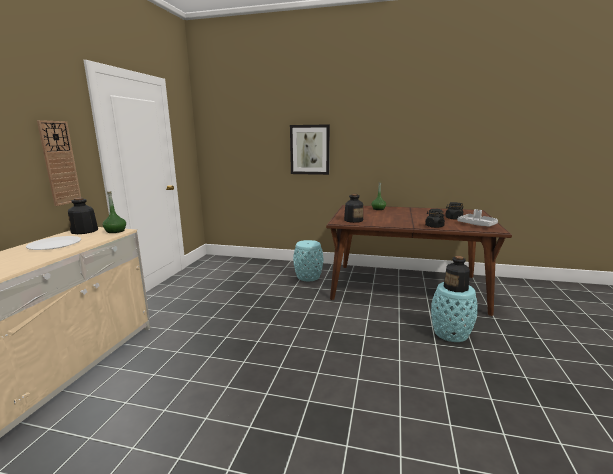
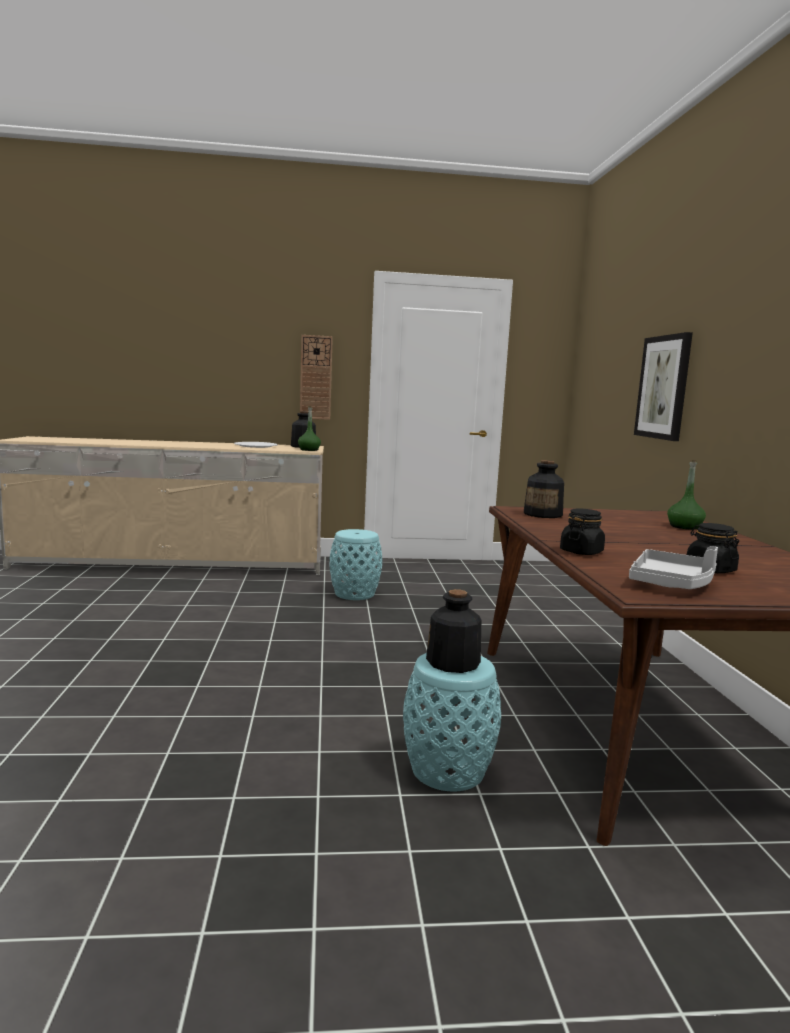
camera: 70 degrees right, 5 degrees down
(308, 277) = (561, 630): turquoise stool -> turquoise stool (354, 594)

